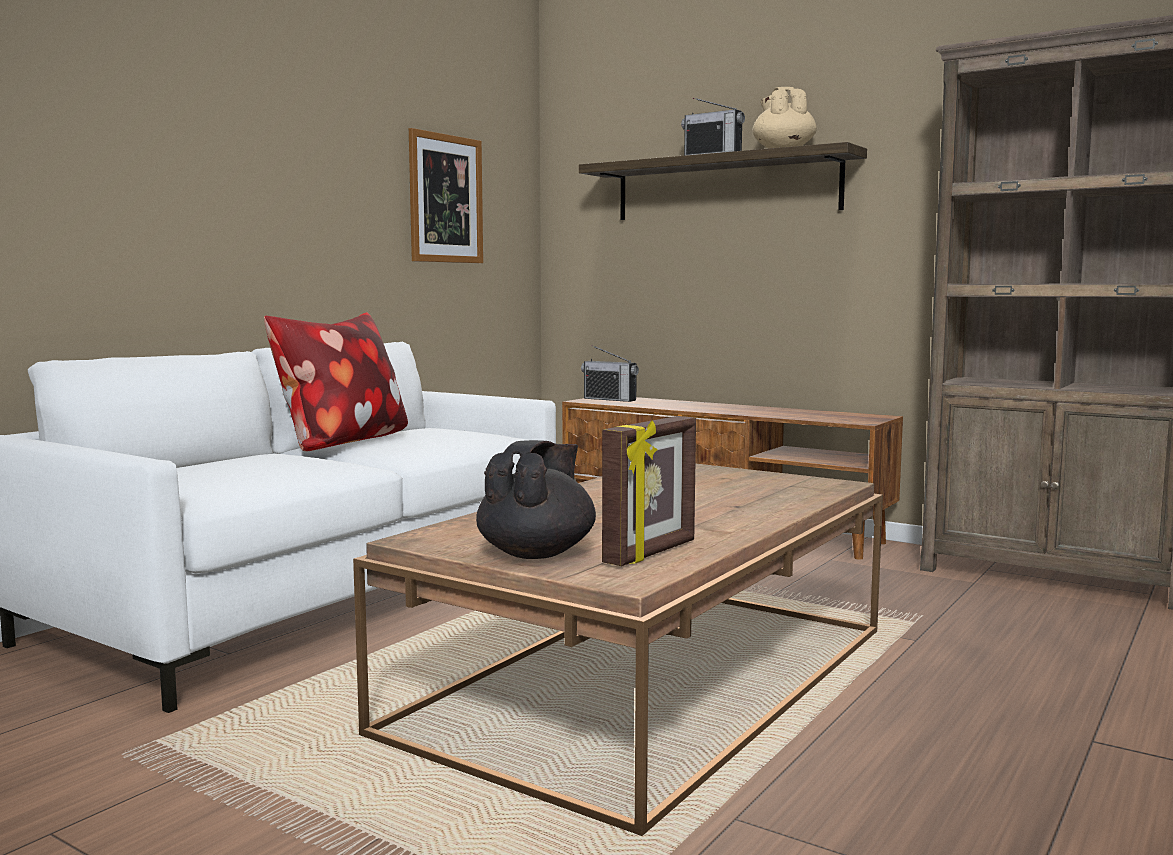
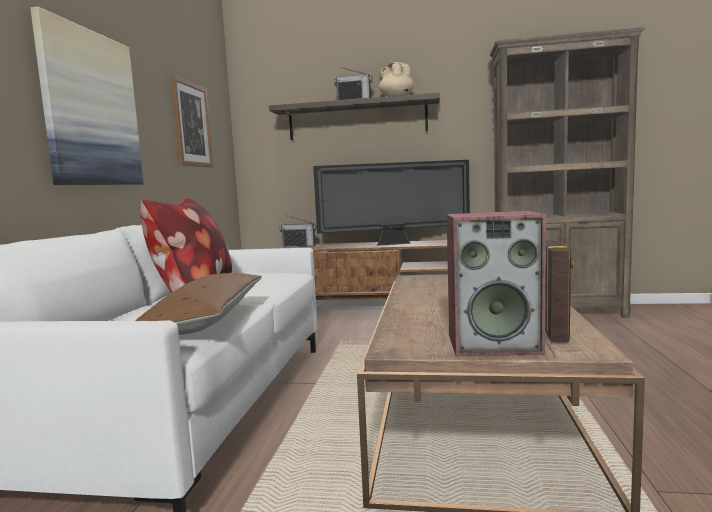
camera: 25 degrees left, 0 degrees up
(256, 190) = (91, 109): none -> picture
(274, 477) = (204, 321): none -> brown pillow
(537, 553) = (494, 344): black teapot -> speaker
(757, 410) = (395, 243): none -> television

